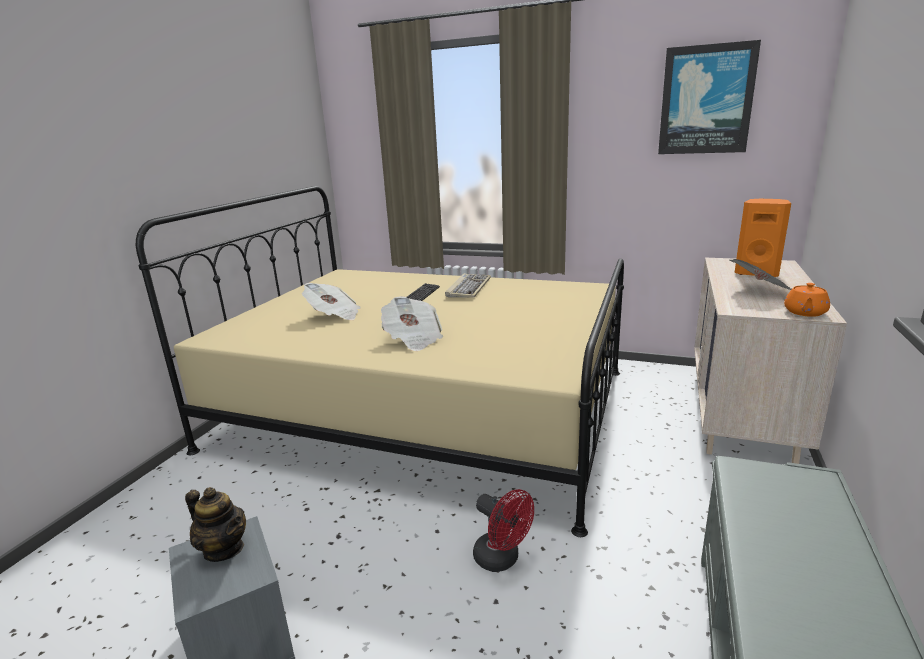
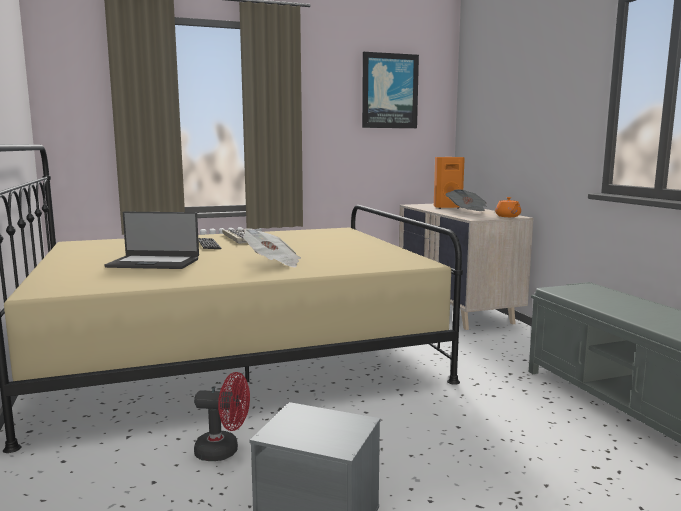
camera: 40 degrees left, 10 degrees down
(224, 549) = (303, 422): teapot -> none
(334, 315) = (154, 263): newspaper -> laptop
(502, 559) = (431, 409): red fan -> red fan (224, 451)

